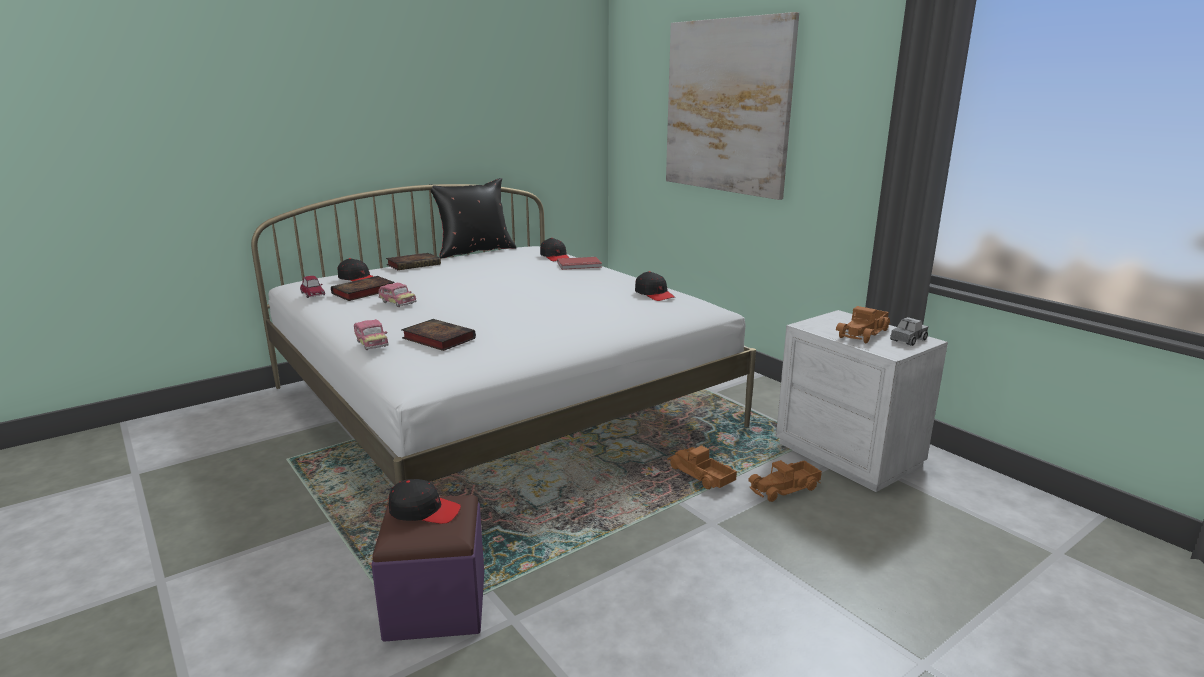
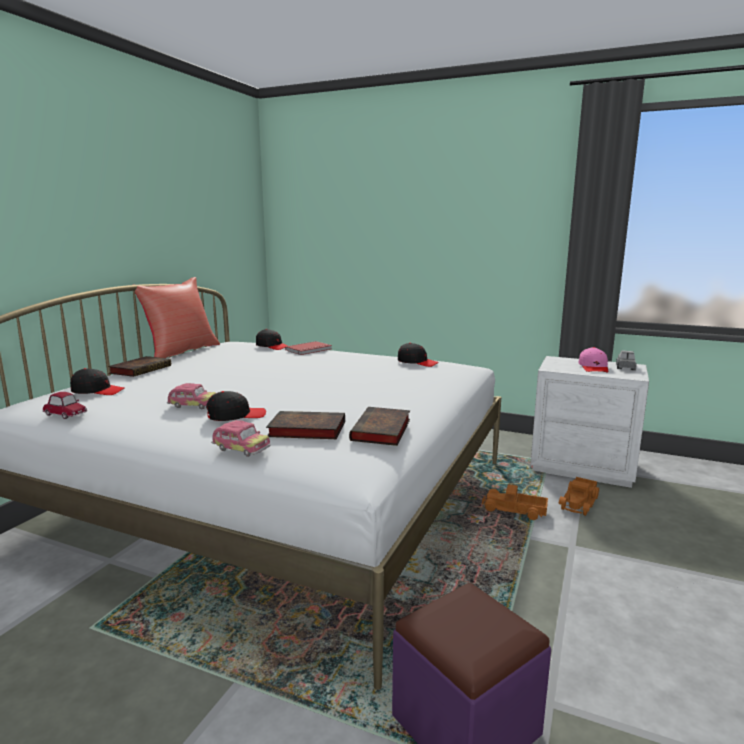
camera: 30 degrees left, 5 degrees down
(362, 292) = (130, 402): book -> book (381, 431)
(424, 511) = (457, 617): black cap -> black cap (236, 415)
(474, 251) = (181, 351): black pillow -> red pillow
(726, 107) = (402, 206): picture -> none
(864, 333) = (593, 367): toy truck -> pink cap

